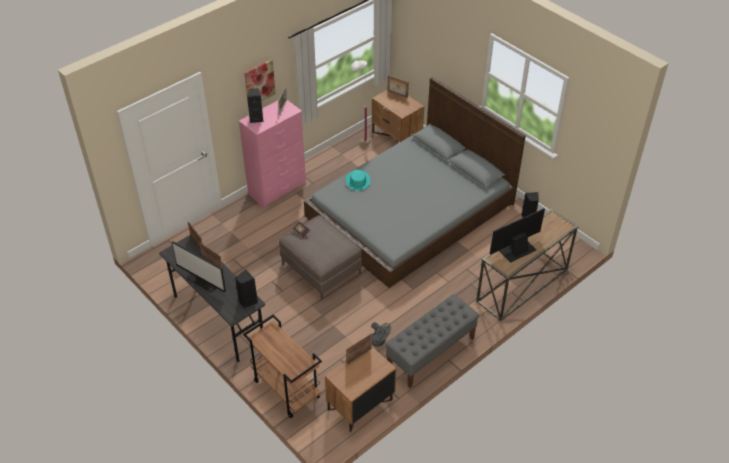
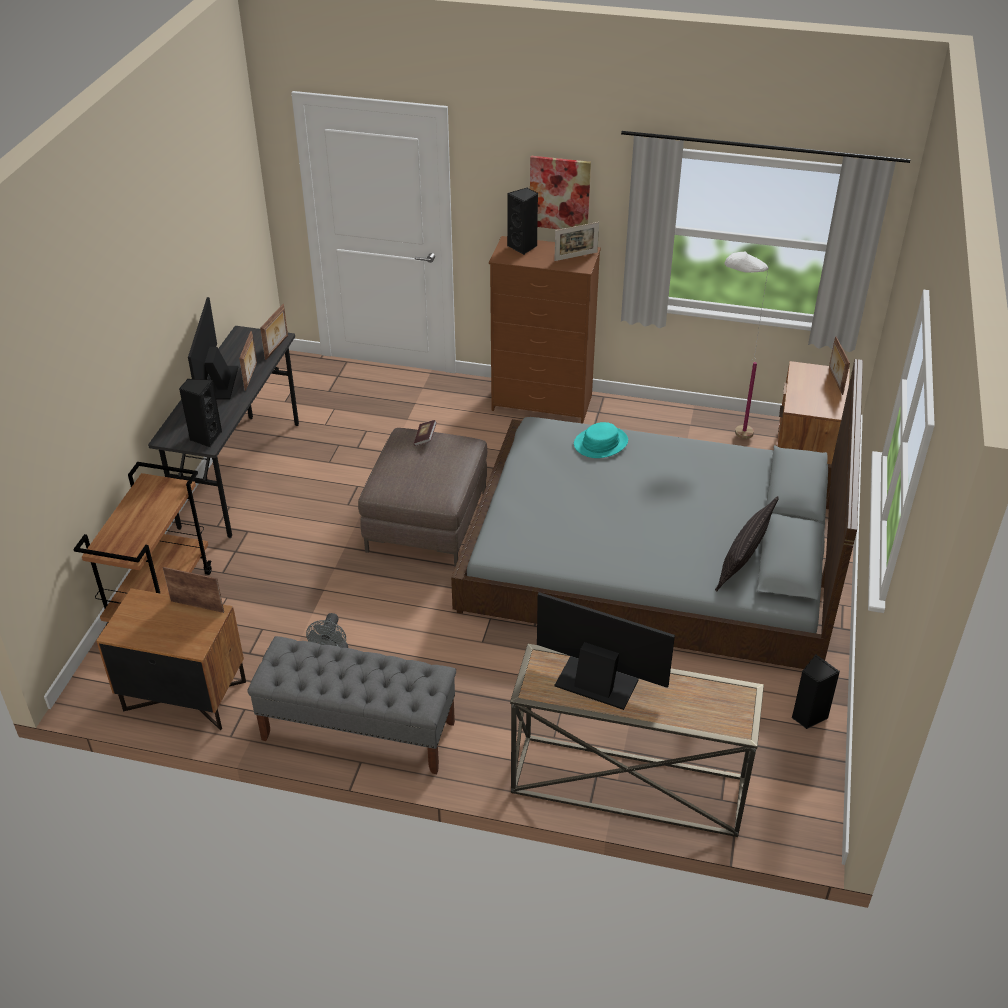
camera: 55 degrees right, 5 degrees down
(278, 189) = (542, 403): pink dresser -> brown dresser
(464, 182) = (743, 561): none -> pillow

